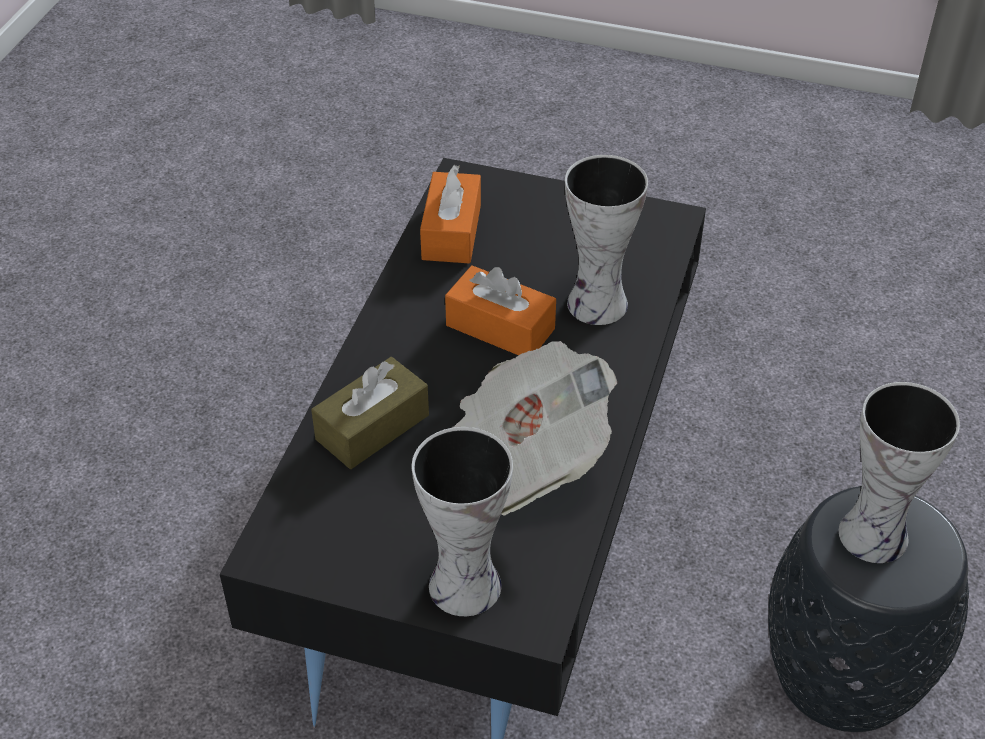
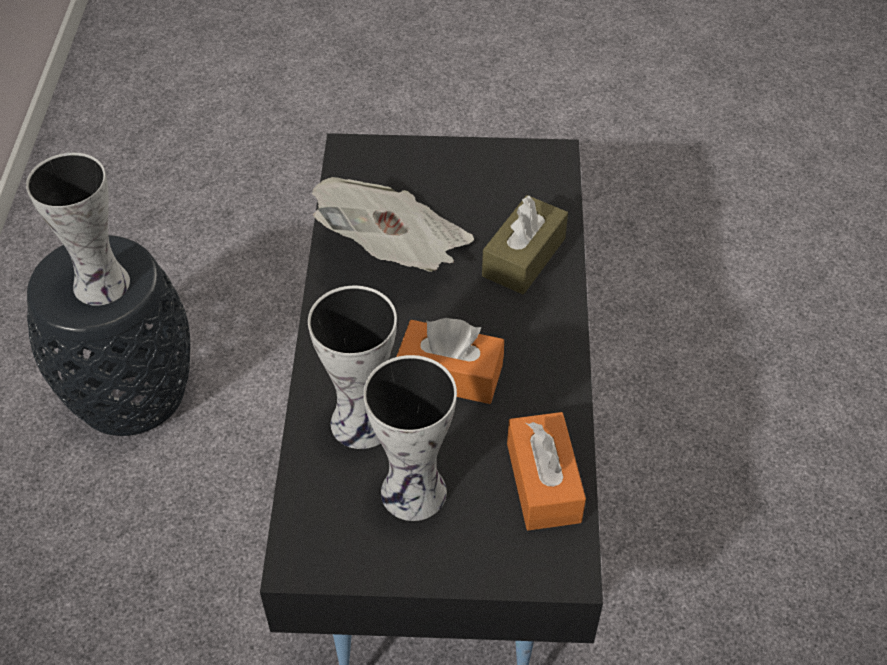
camera: 165 degrees right, 5 degrees up
(462, 583) = (408, 163): vase -> vase (416, 493)

